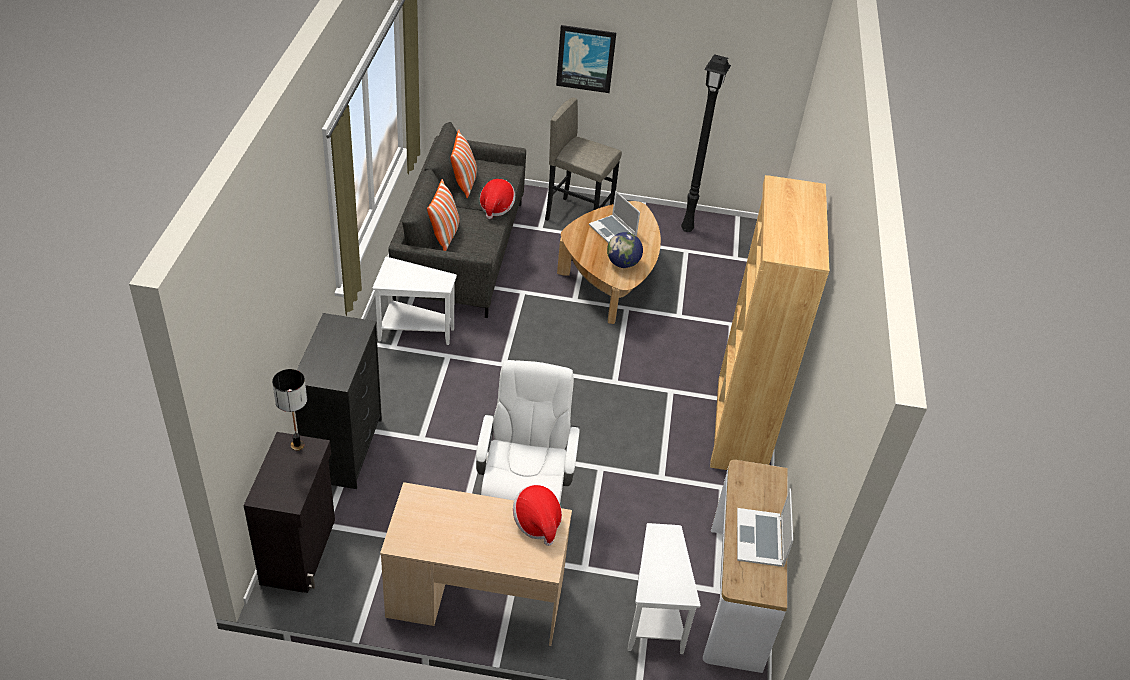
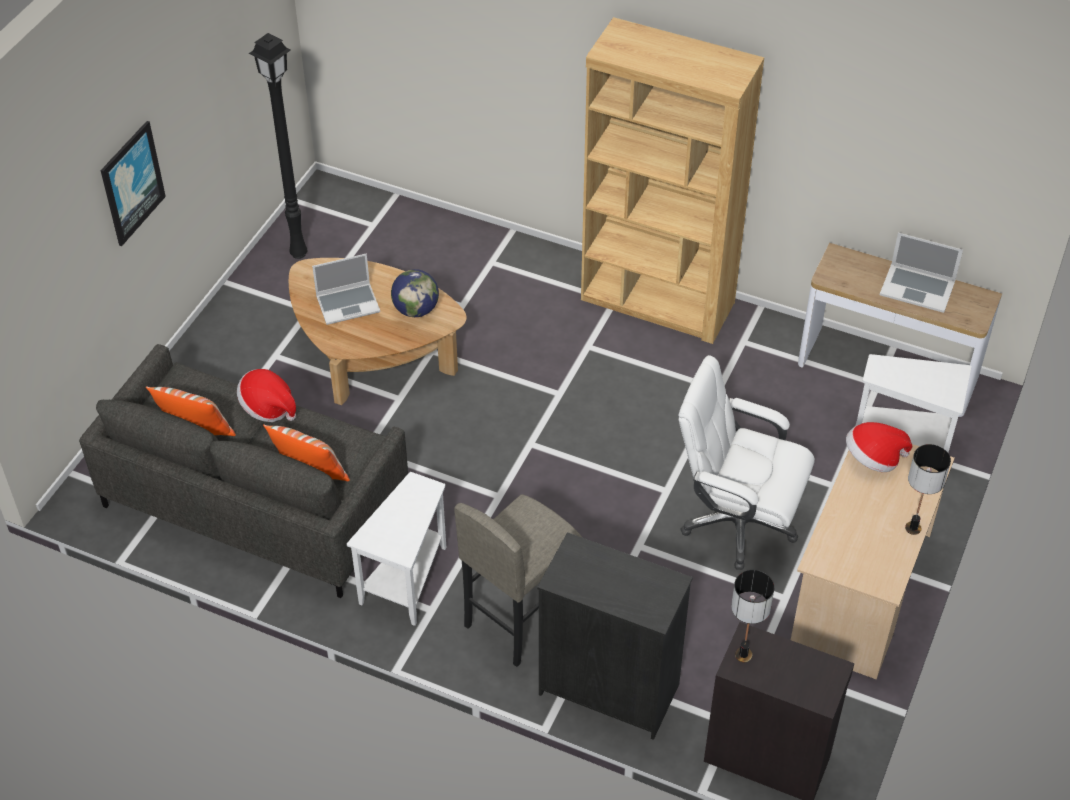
camera: 70 degrees left, 5 degrees up
(465, 557) = (913, 528): none -> table lamp
(579, 217) = (230, 356): grey stool -> grey stool (520, 618)

